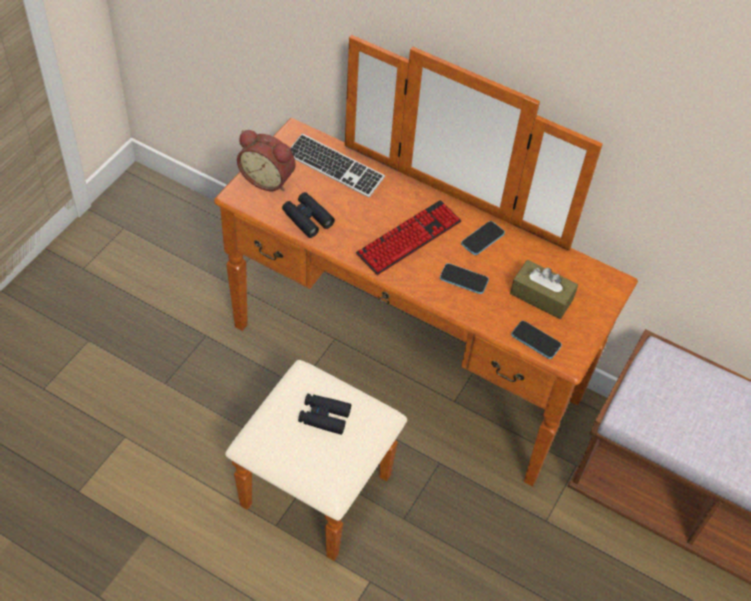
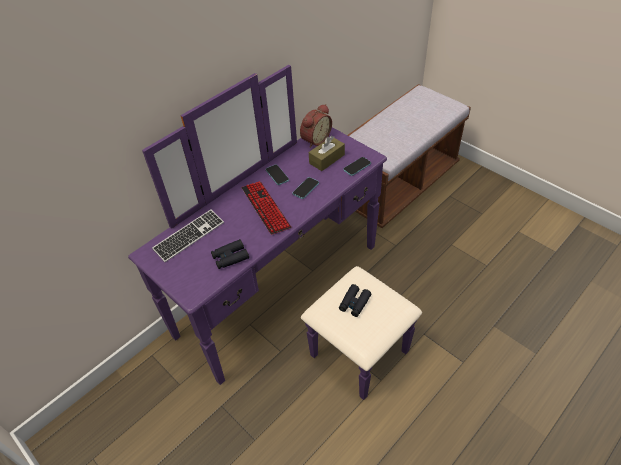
camera: 70 degrees left, 5 degrees down
(268, 178) = (183, 275): alarm clock -> alarm clock (315, 139)
(387, 391) = (297, 302): brown dresser -> purple dresser

